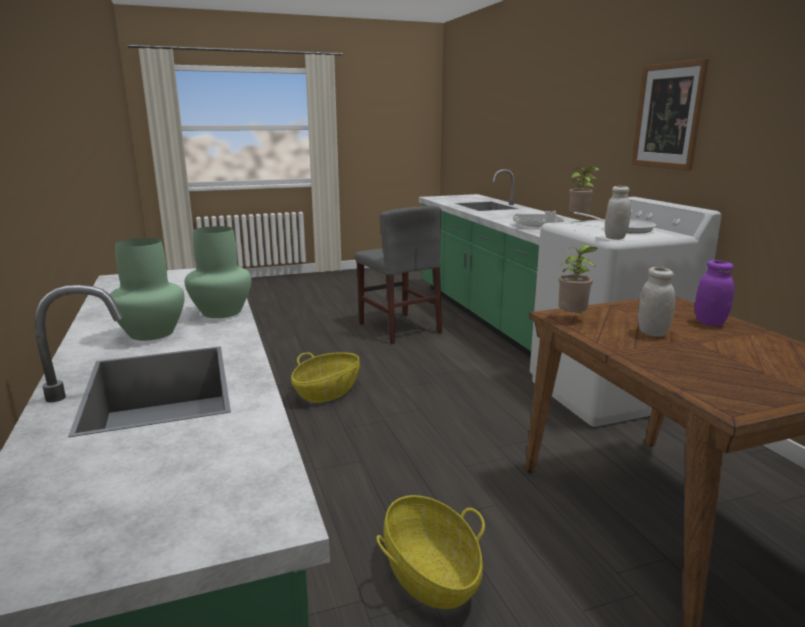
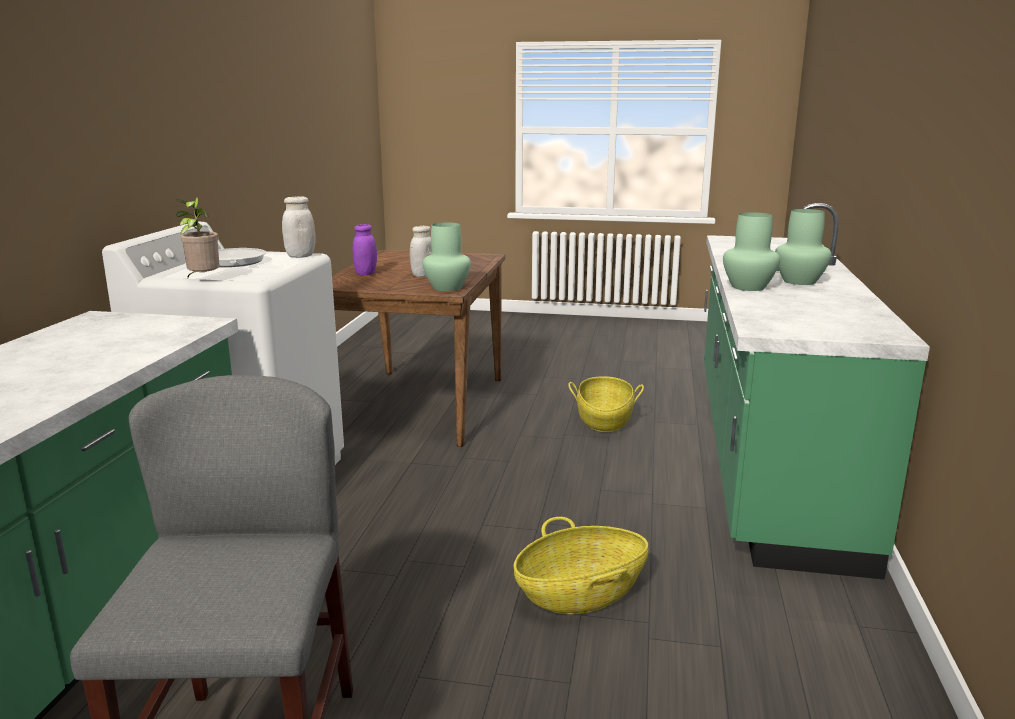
camera: 150 degrees left, 0 degrees up
(537, 226) = (140, 341): white tray -> none
(573, 318) = (446, 288): potted plant -> green vase
(668, 116) = (88, 118): picture -> none

